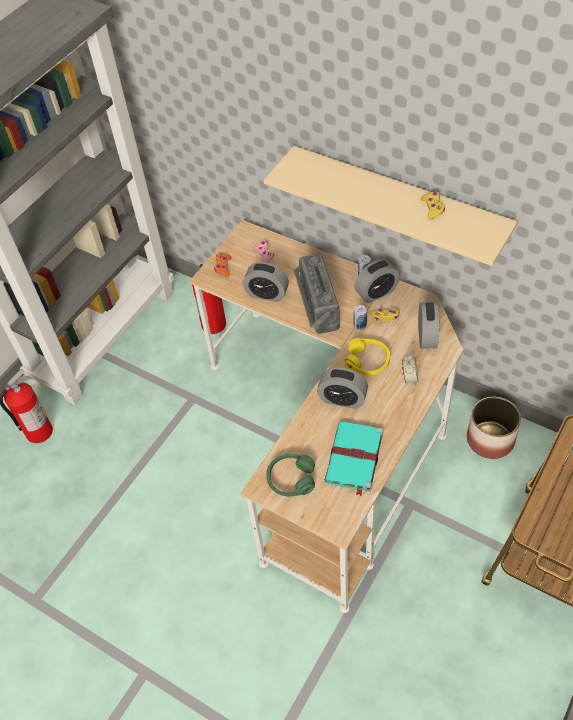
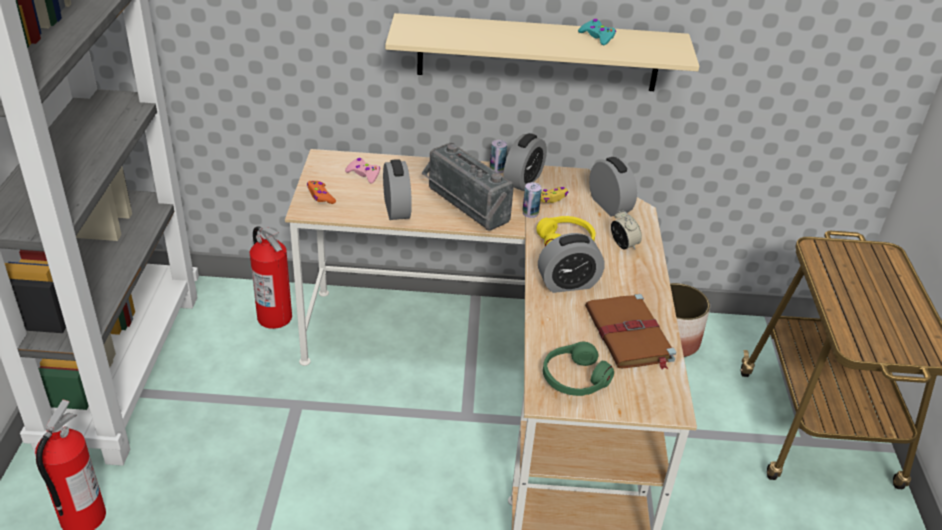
camera: 35 degrees left, 15 degrees down
(267, 294) = (396, 209): alarm clock -> alarm clock turned 90 degrees counterclockwise
(354, 458) = (629, 335): turquoise book -> brown book
(432, 208) = (597, 37): yellow game controller -> turquoise game controller

